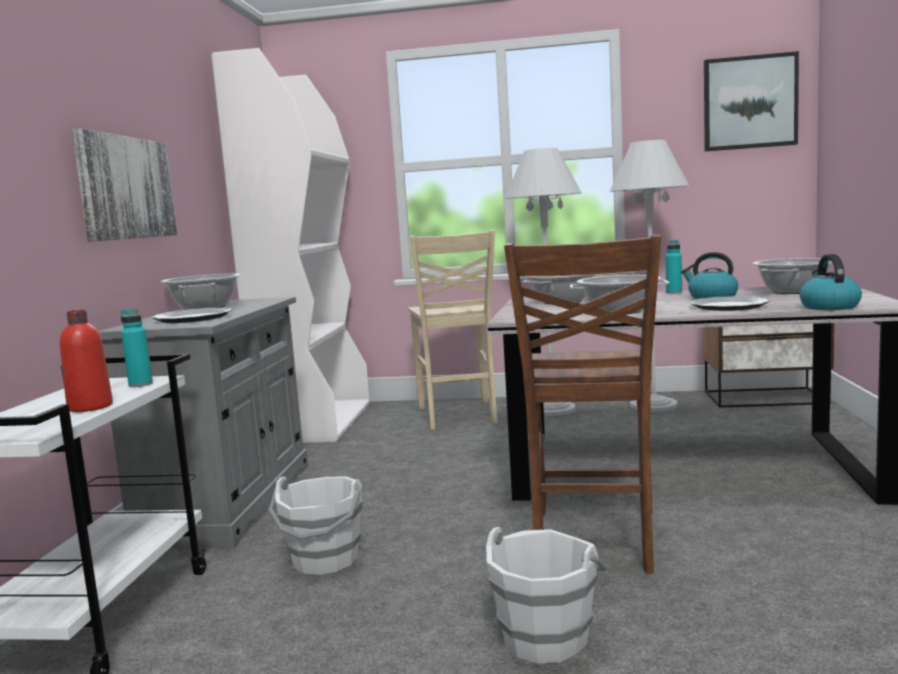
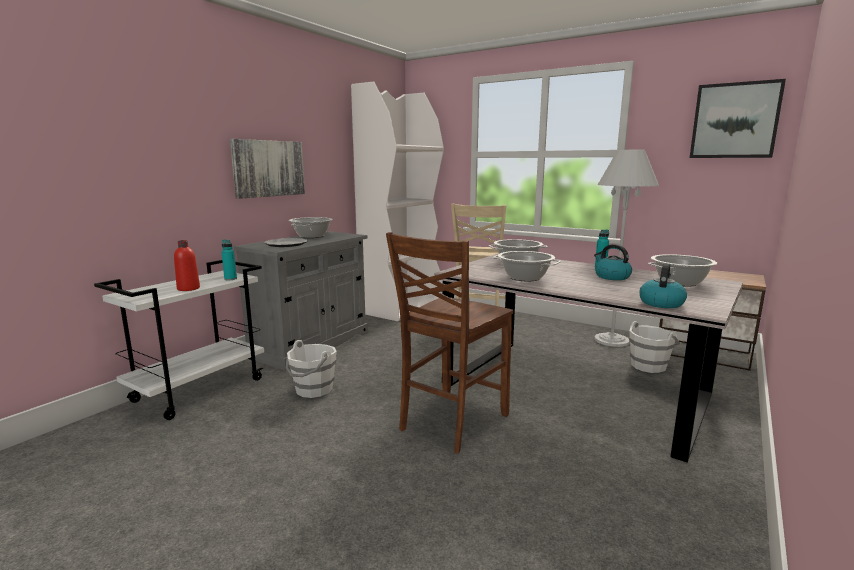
camera: 25 degrees right, 5 degrees up
(546, 637) = (357, 469): white bucket -> white bucket (649, 366)
(552, 409) = (541, 328): white floor lamp -> none
(728, 306) = (598, 288): plate -> none

